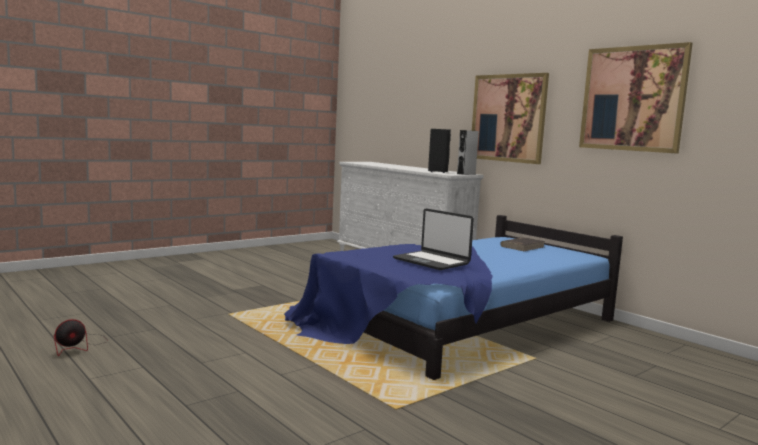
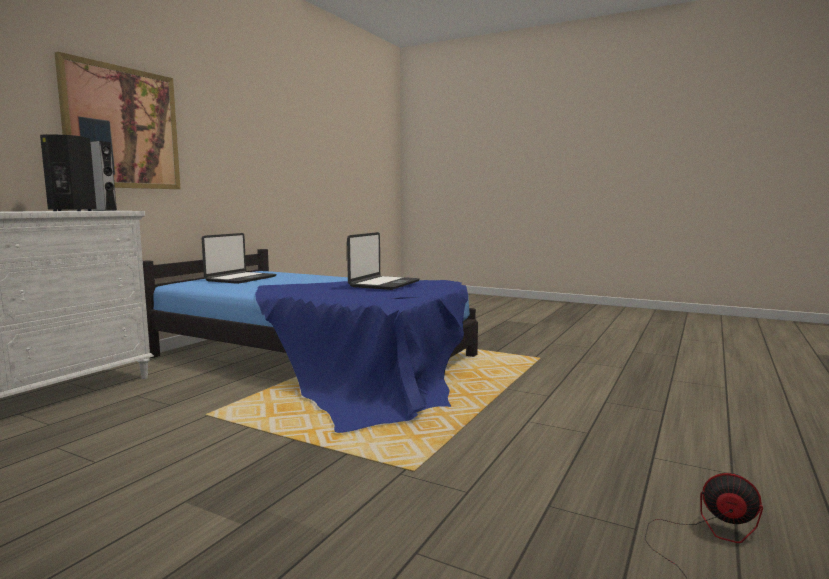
camera: 110 degrees left, 0 degrees up
(522, 246) = (240, 279): brown book -> laptop
(632, 99) = (250, 124): picture -> none

